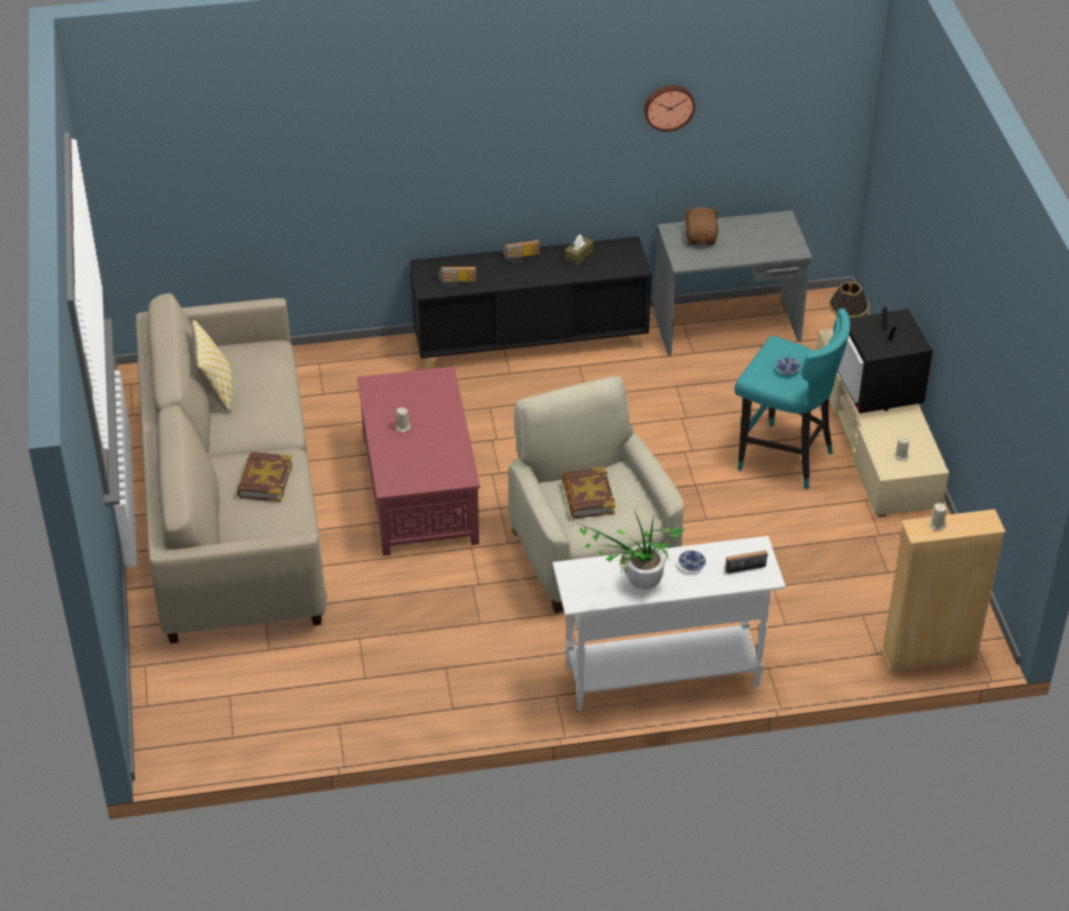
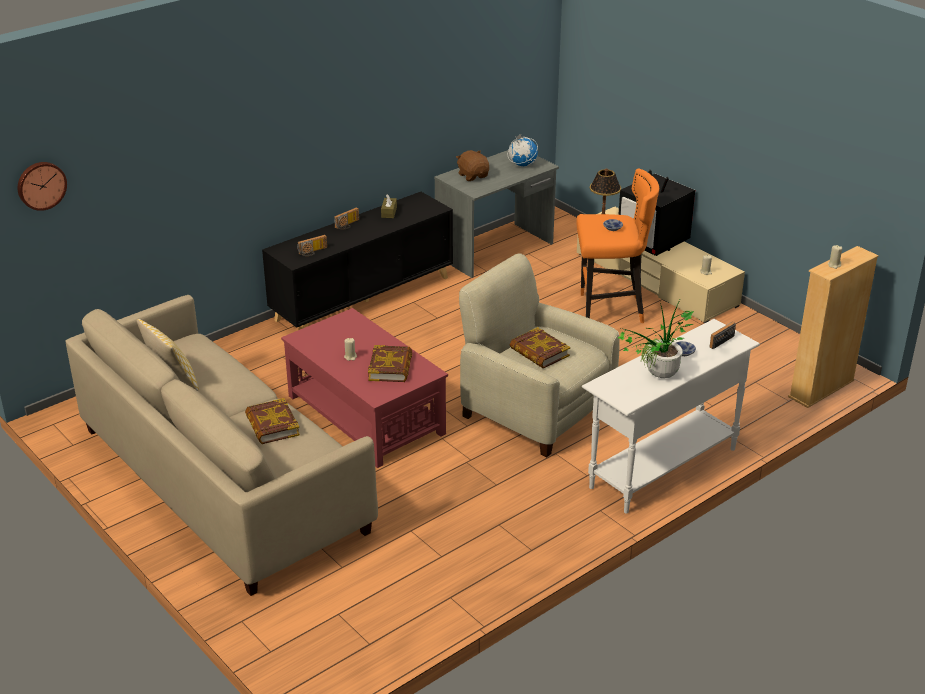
camera: 30 degrees left, 10 degrees down
(430, 456) = (390, 367): none -> book
(669, 106) = (434, 70): wall clock -> wall clock (41, 185)
(771, 241) = (522, 165): none -> globe
(784, 458) = (609, 310): turquoise stool -> orange stool

